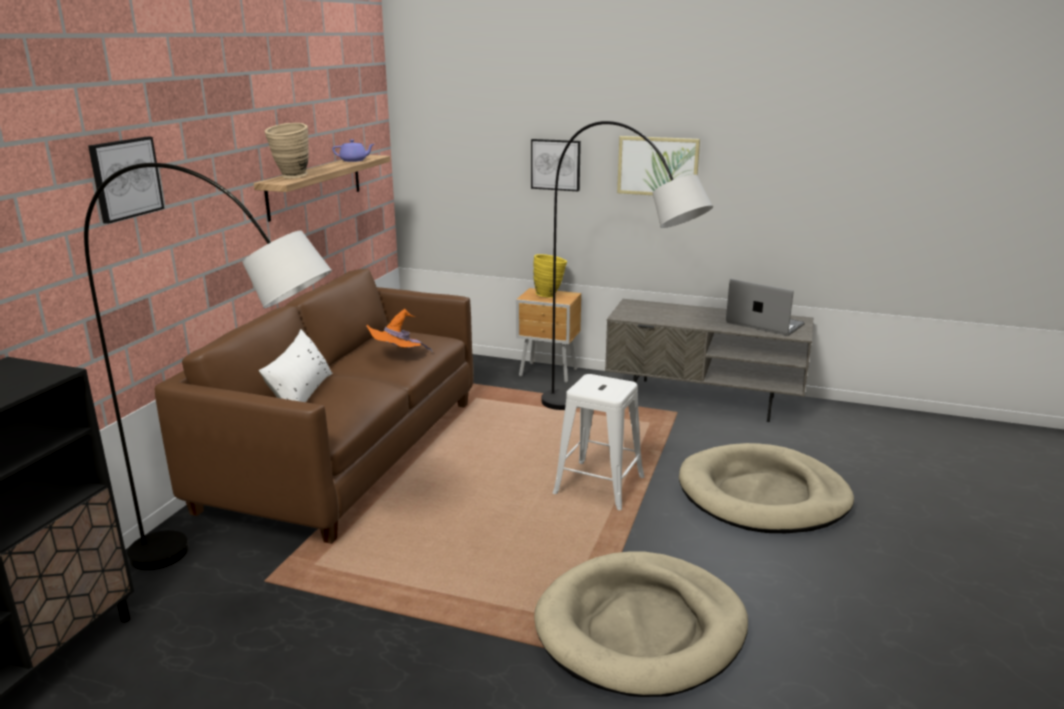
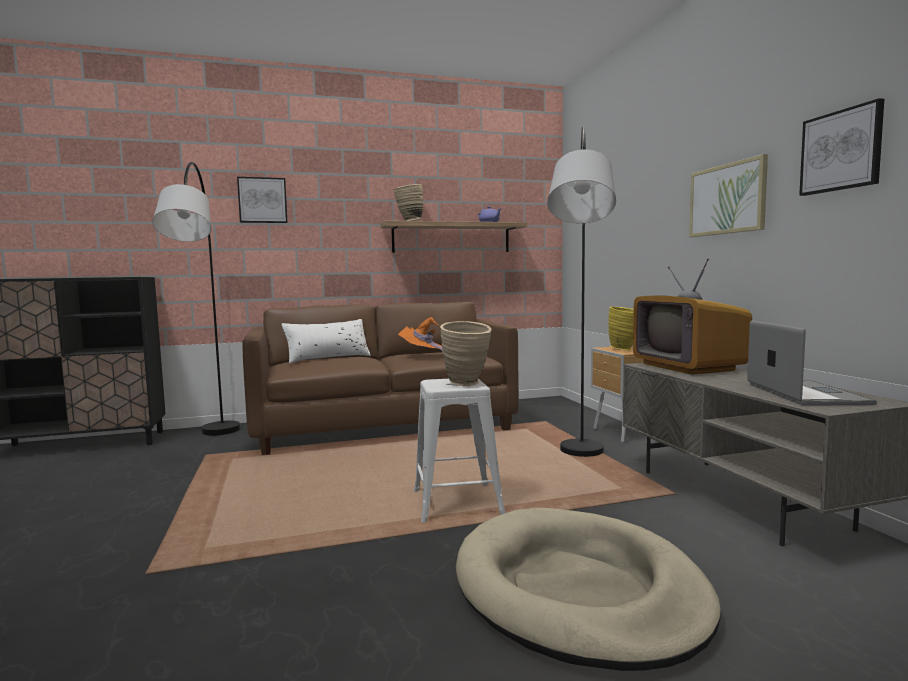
camera: 55 degrees right, 15 degrees down
(555, 164) = (648, 217): picture -> picture (841, 151)
(616, 384) = (467, 384): none -> beige vase
(641, 628) = (208, 591): beige dog bed -> none
(651, 311) = (688, 367): none -> television

